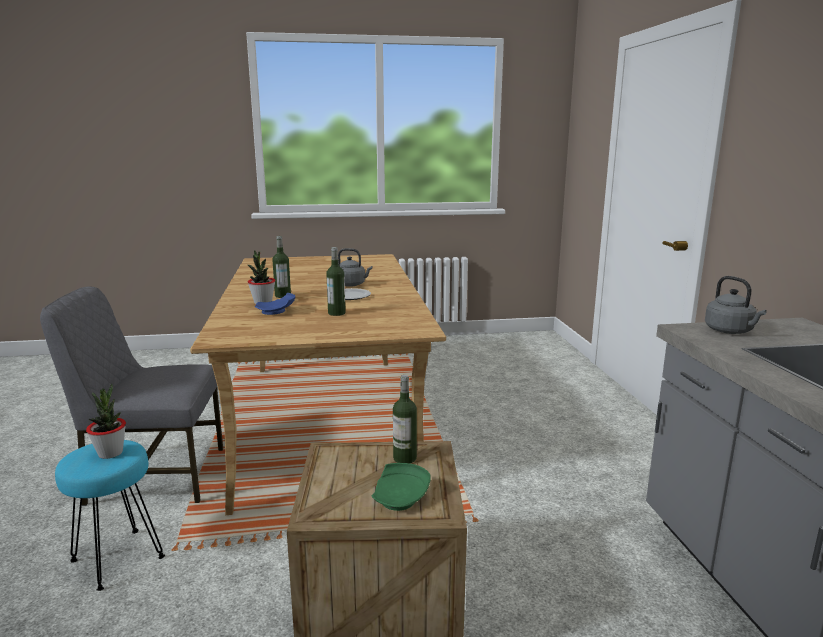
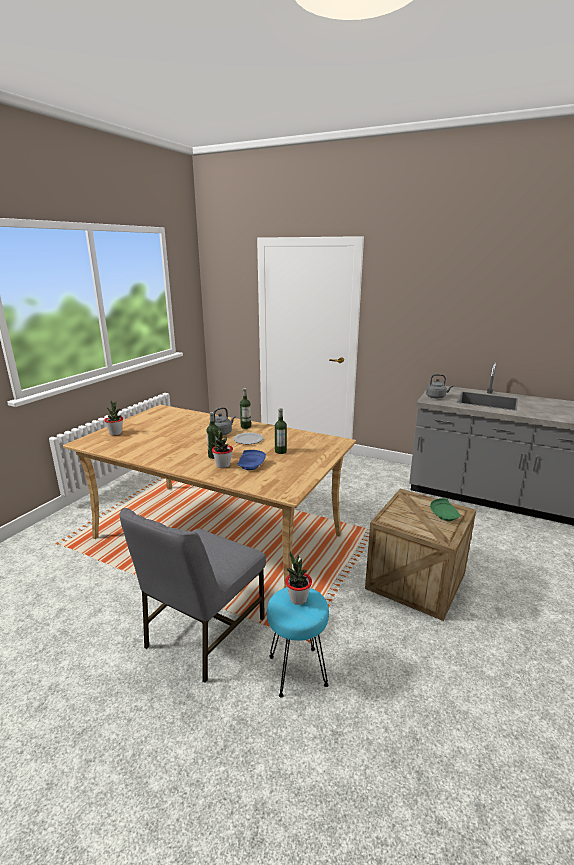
camera: 55 degrees left, 5 degrees up
(292, 261) = (116, 433): none -> potted plant
(404, 458) = (408, 503): bottle -> bottle (246, 426)

